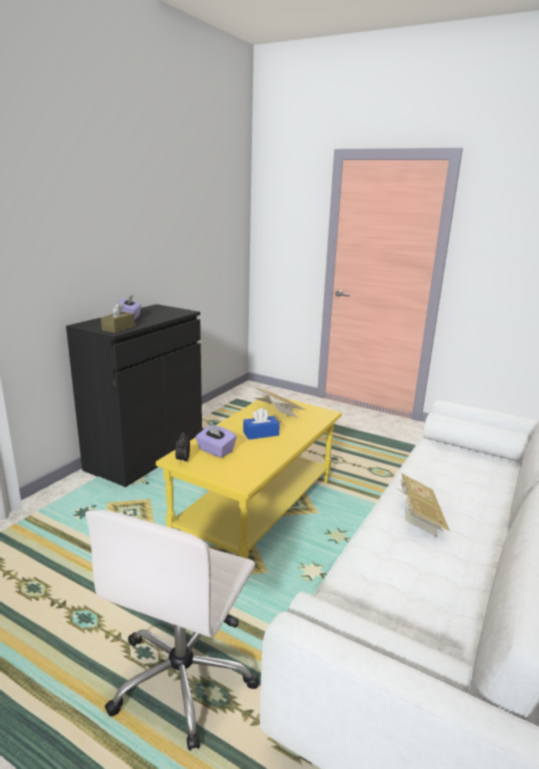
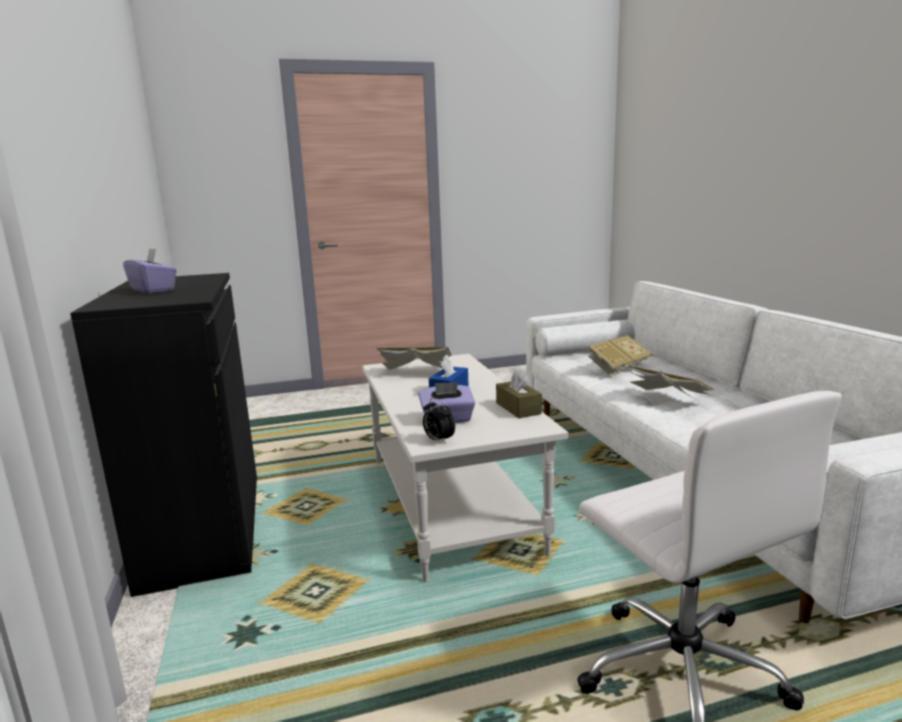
camera: 45 degrees left, 5 degrees down
(118, 328) = (184, 297): brown tissue box -> brown tissue box (518, 408)
(257, 510) = (452, 503): yellow coffee table -> white coffee table
(452, 475) = (618, 368): none -> book

